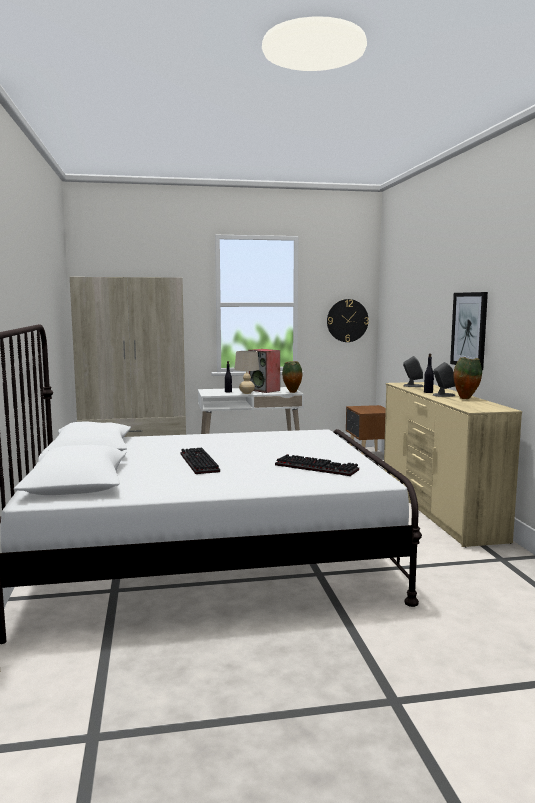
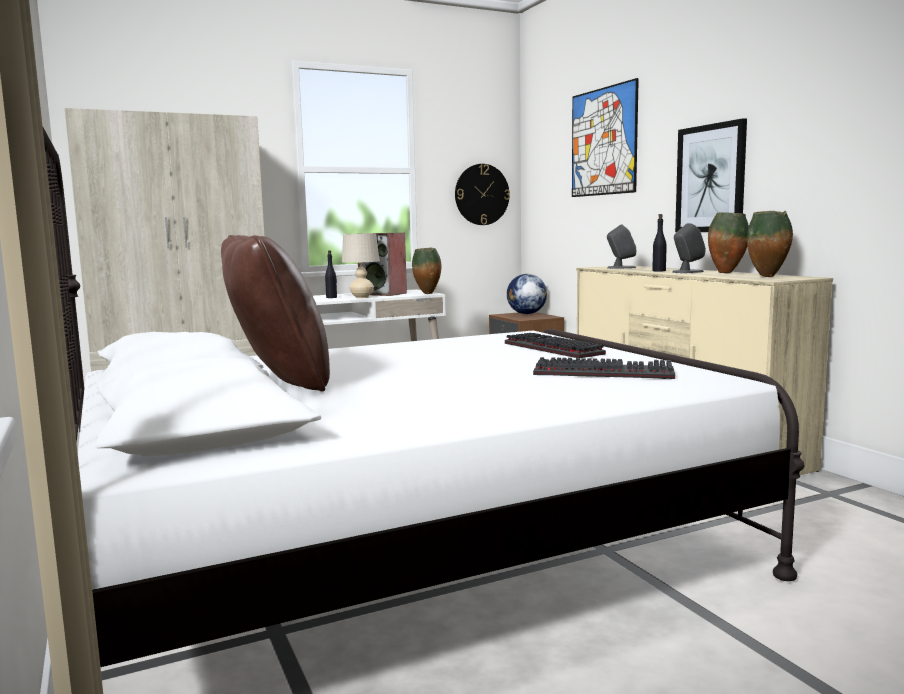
camera: 15 degrees left, 0 degrees up
(137, 457) = (277, 382): none -> brown pillow
(197, 462) = (397, 381): keyboard -> keyboard (549, 349)
(372, 407) = (526, 314): none -> globe
(419, 292) = (603, 142): none -> picture
(481, 406) = (768, 276): none -> vase

